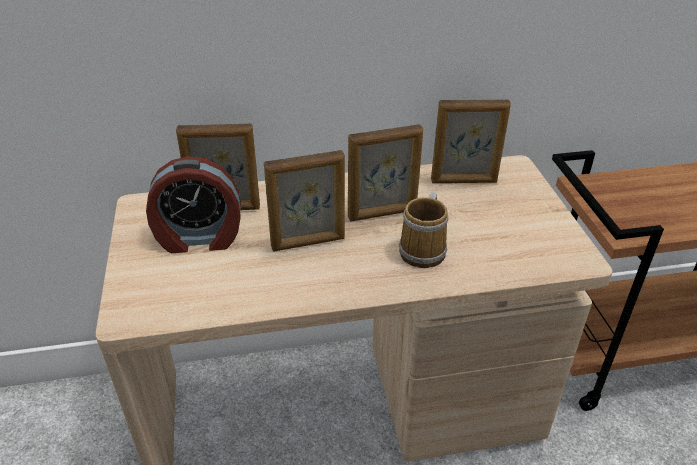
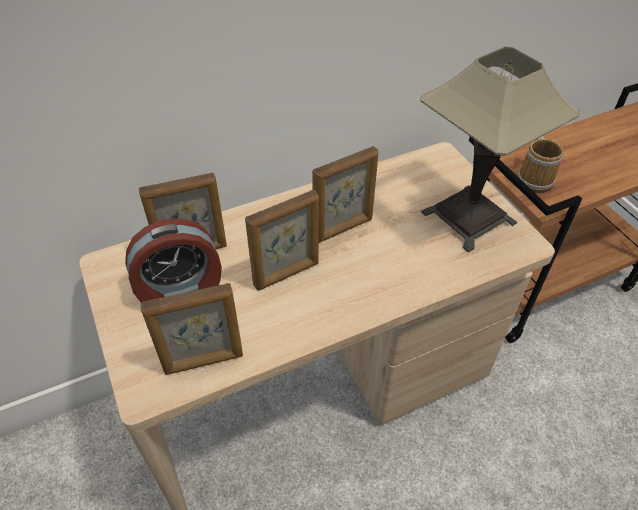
camera: 15 degrees left, 10 degrees up
(424, 250) = (394, 261): mug -> mug (535, 179)
(464, 181) = (403, 179): picture frame -> picture frame (204, 362)
(523, 225) = (468, 217): none -> table lamp

